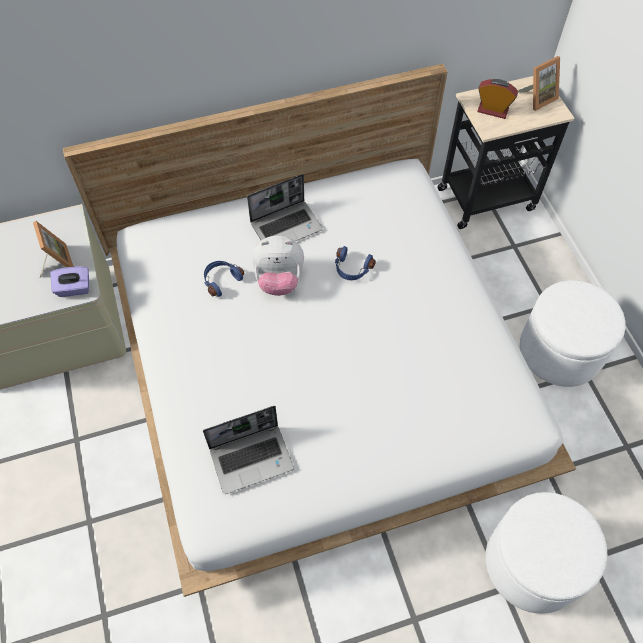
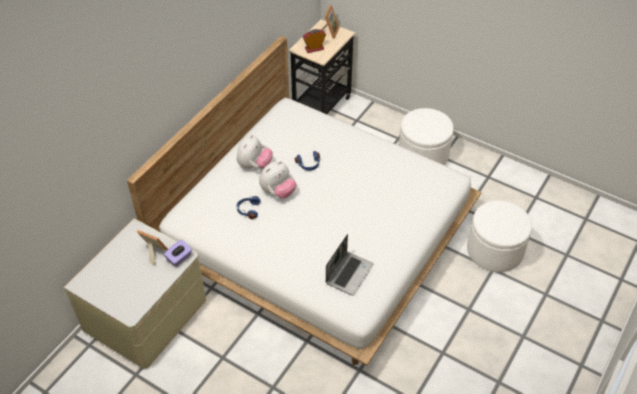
camera: 40 degrees left, 10 degrees down
(286, 226) = (254, 165): laptop -> plush toy

